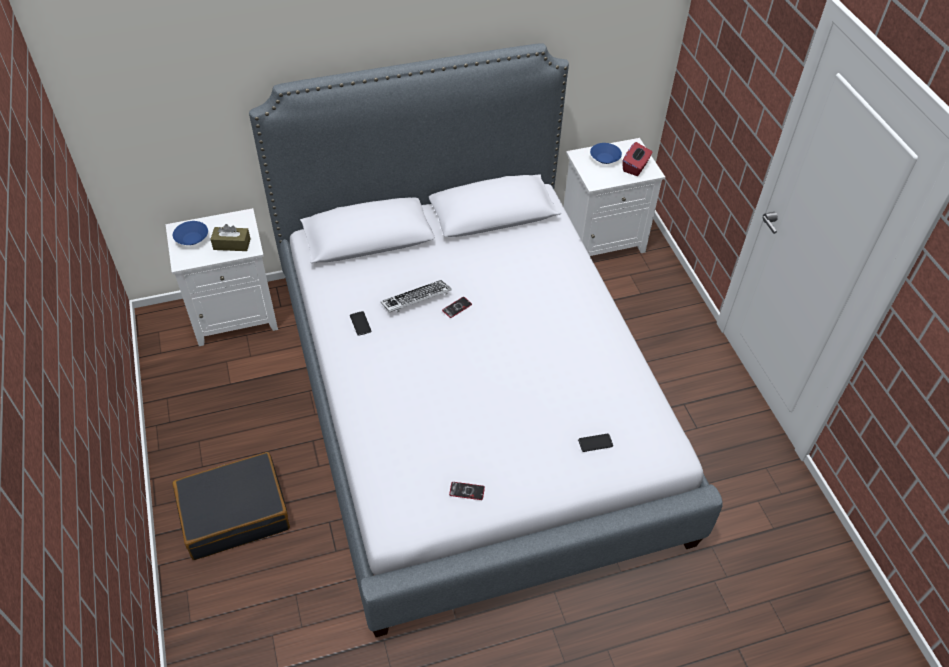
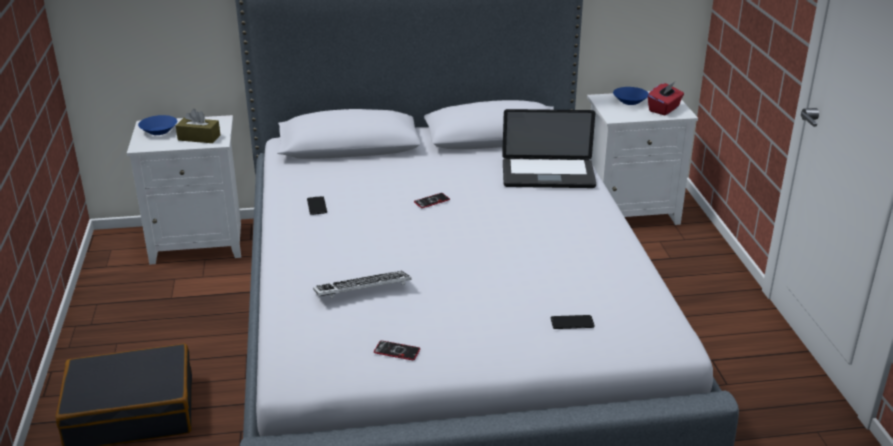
camera: 10 degrees right, 20 degrees down
(416, 299) = (387, 192): keyboard -> keyboard (362, 290)
(548, 263) = (548, 175): none -> laptop

